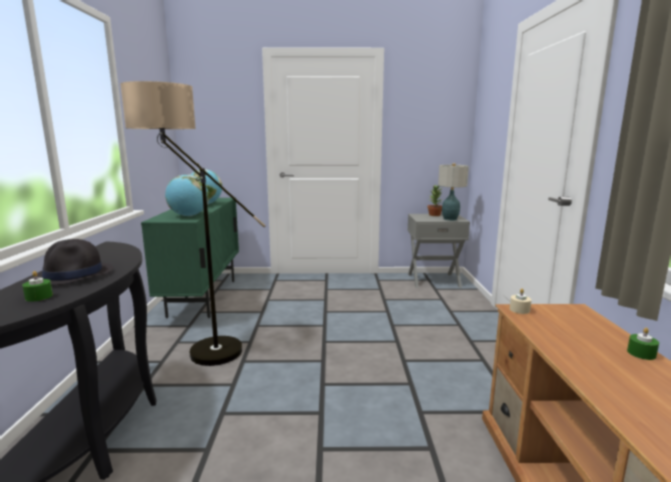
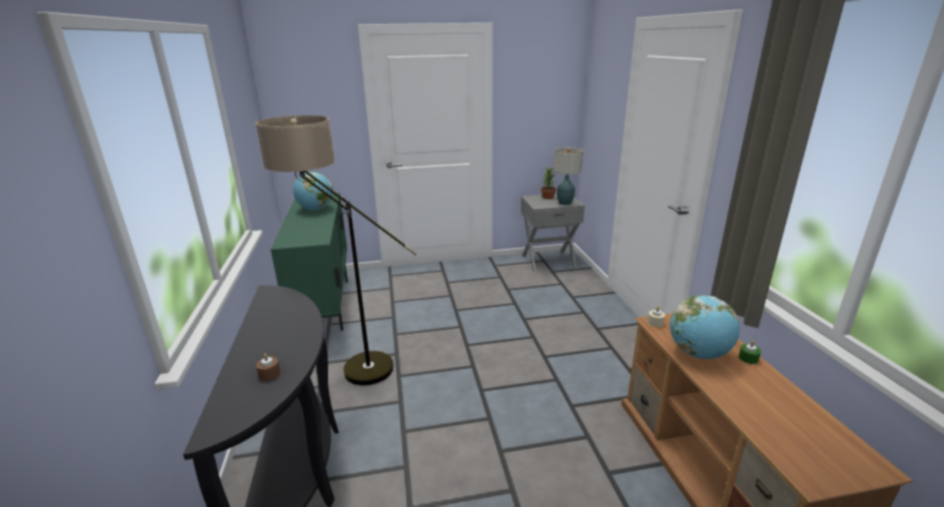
camera: 10 degrees left, 10 degrees up
(39, 297) = (269, 374): green candle -> brown candle
(74, 275) = (274, 340): black hat -> none
(189, 216) = (314, 233): globe -> globe (698, 353)

